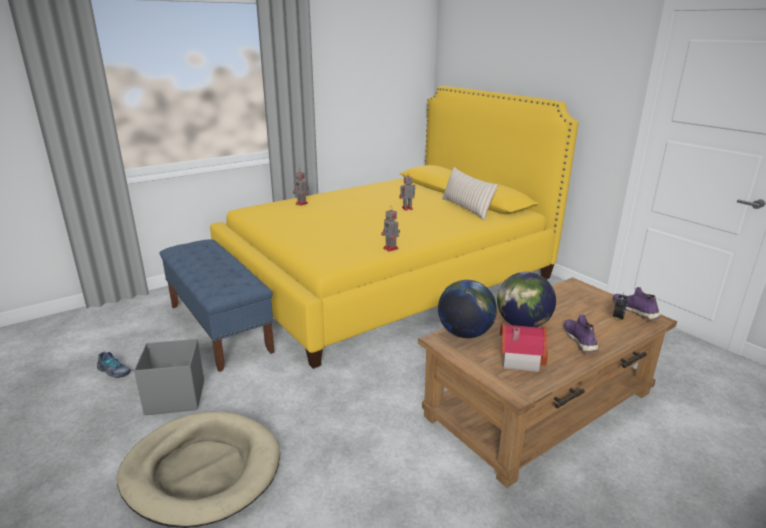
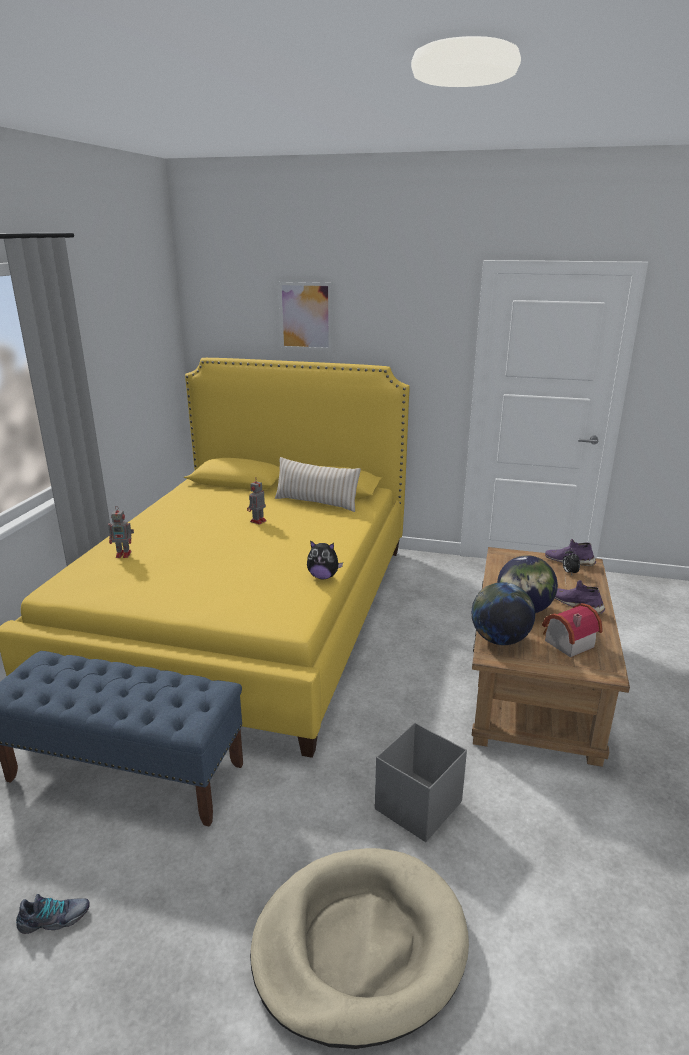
camera: 40 degrees left, 0 degrees up
(174, 397) = (200, 892): grey storage box -> grey storage box (417, 806)
(391, 248) = (323, 577): toy robot -> plush toy
(512, 54) = (305, 316): none -> picture

